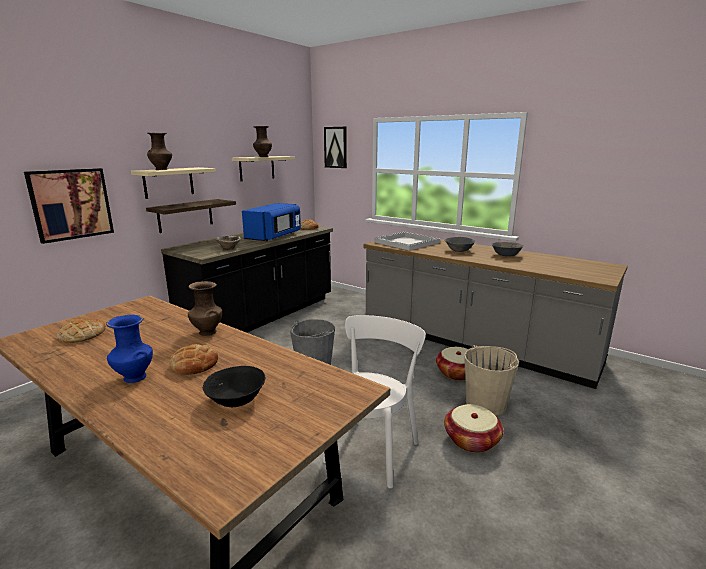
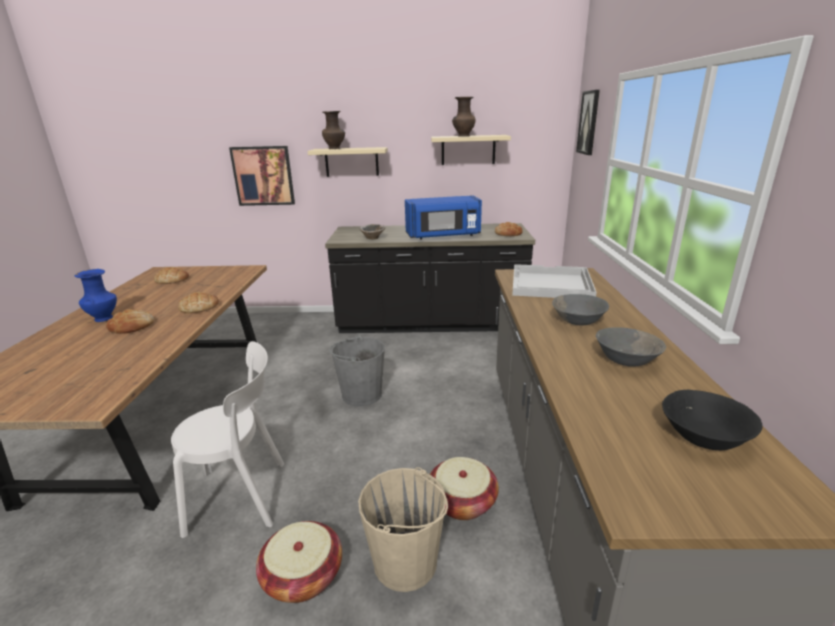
camera: 55 degrees right, 5 degrees up
(185, 215) = (368, 197): shelf -> none
(207, 332) = (199, 307): brown vase -> bread
(237, 399) = (69, 362): black bowl -> black bowl (704, 437)

